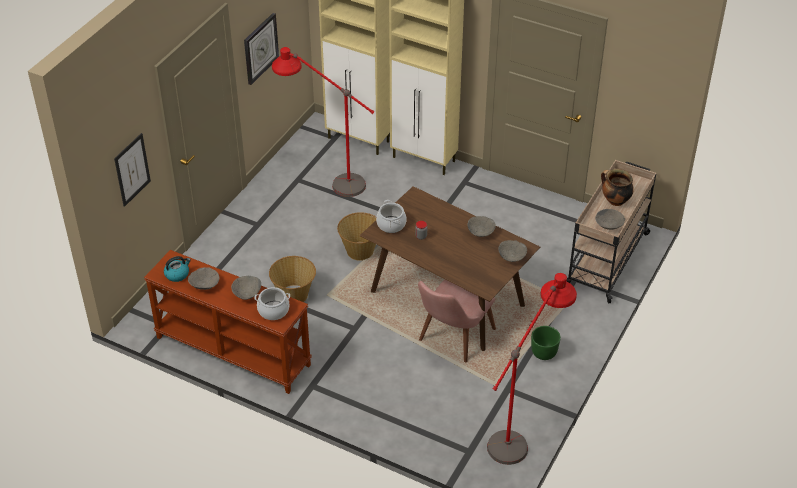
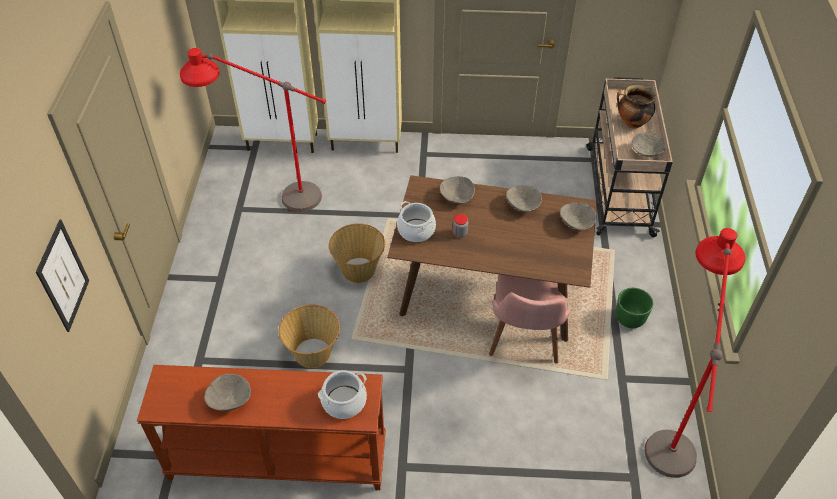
camera: 25 degrees left, 5 degrees up
(177, 274) = (183, 398): kettle -> none
(247, 293) = (295, 390): grey bowl -> grey bowl (457, 197)
(260, 48) = (155, 60): wall clock -> none

